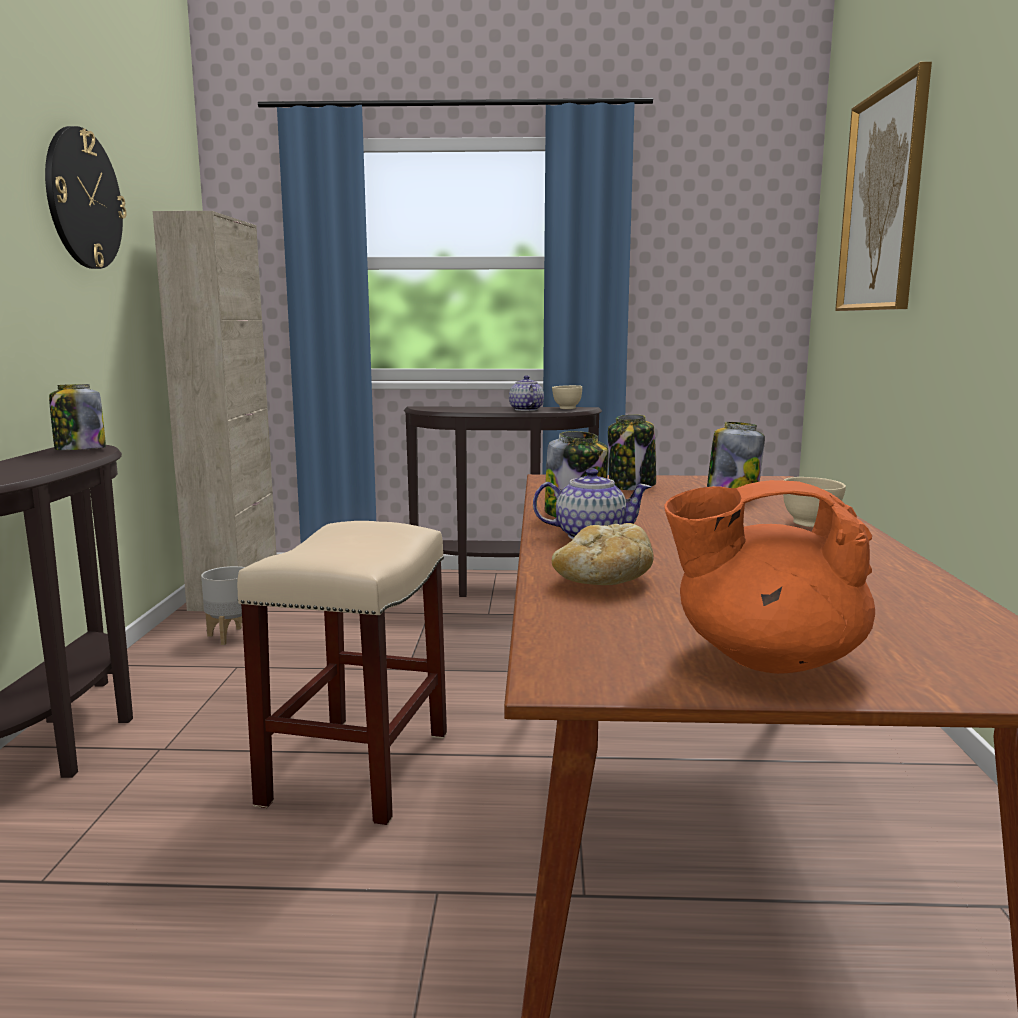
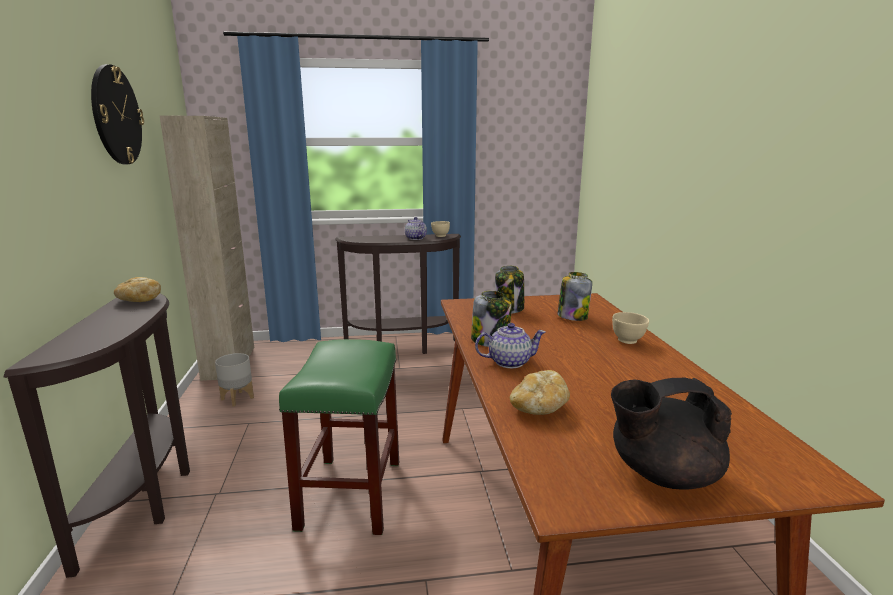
camera: 10 degrees left, 5 degrees up
(79, 450) = (139, 300): jar -> bread
(357, 766) = (350, 493): beige stool -> green stool
(765, 659) = (662, 474): orange teapot -> black teapot
(882, 201) = (634, 115): picture -> none

